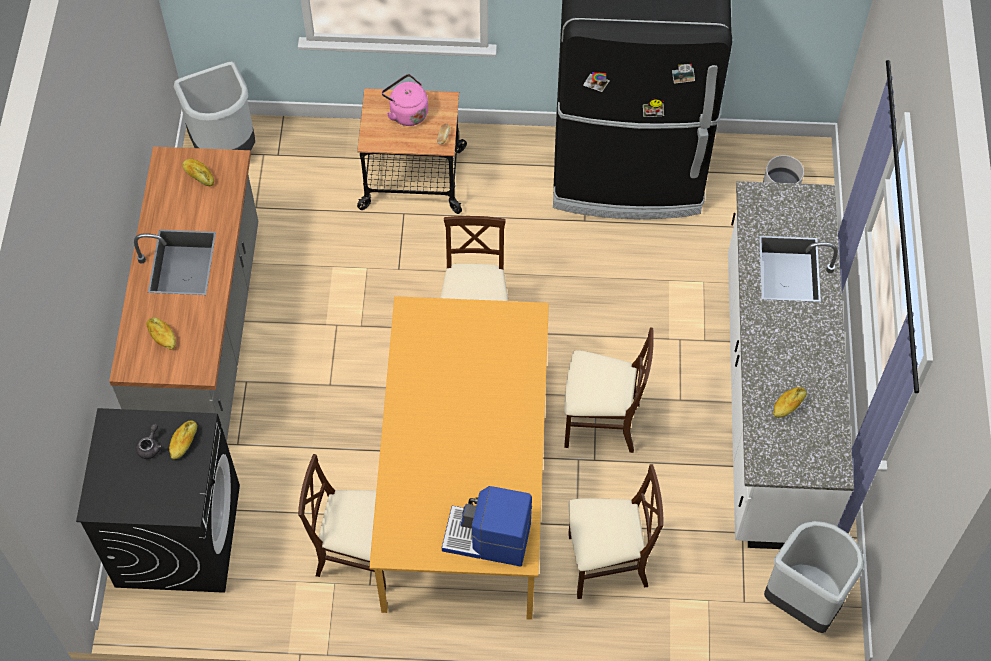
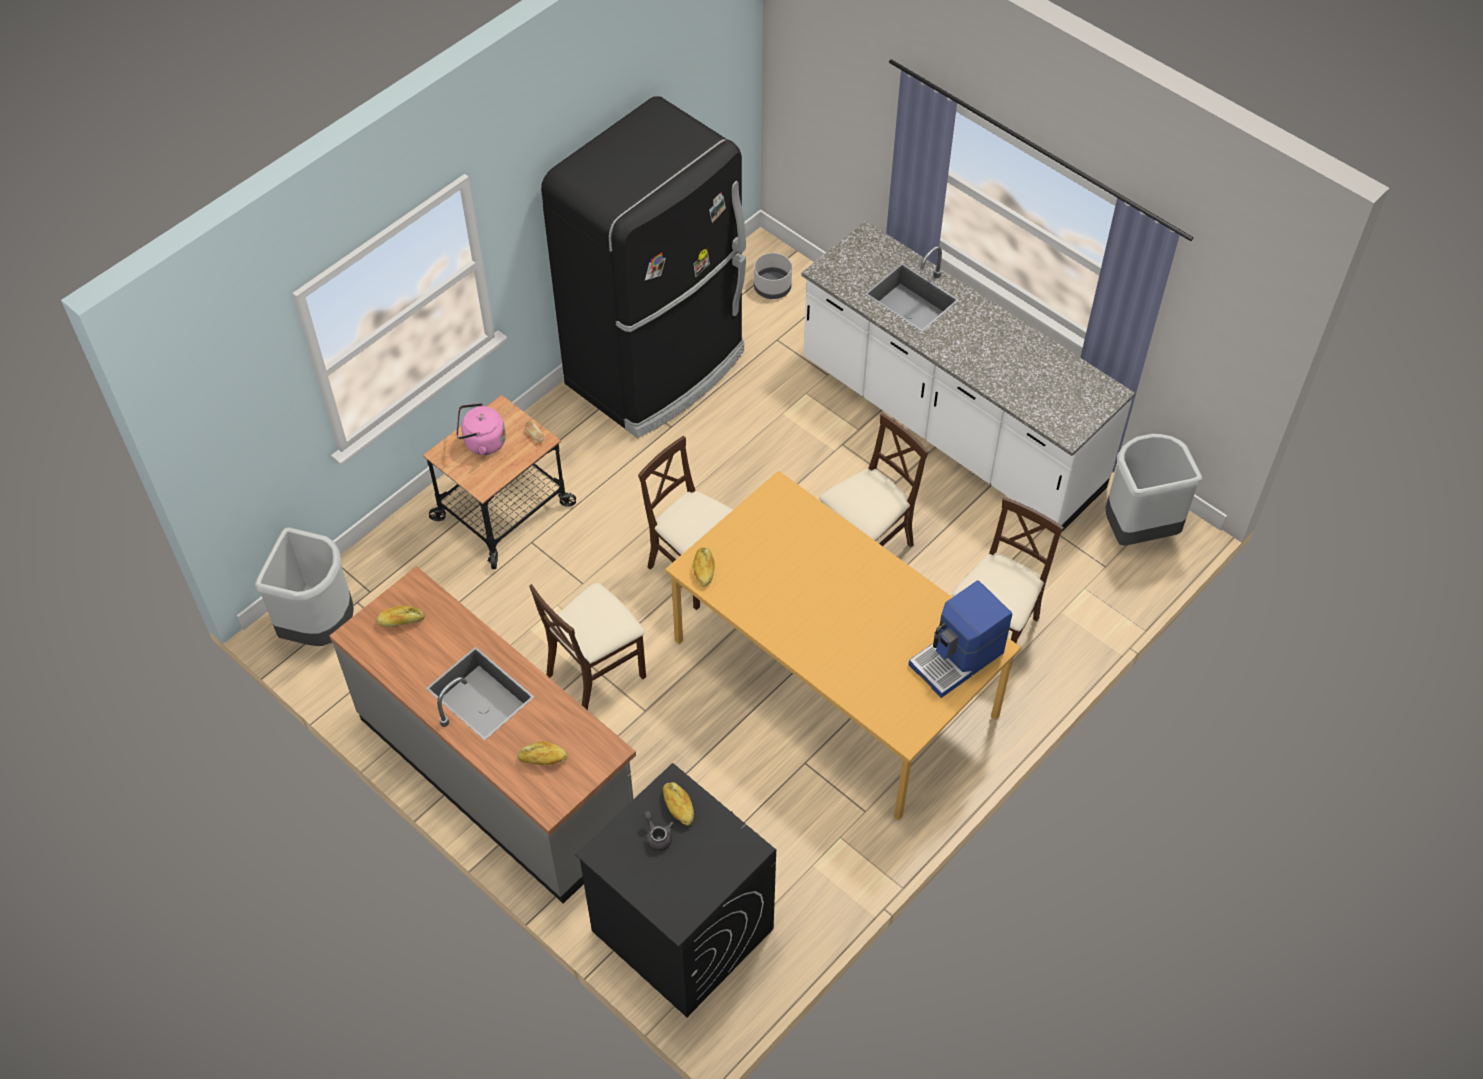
camera: 50 degrees left, 5 degrees down
(358, 554) = (829, 800): beige chair -> beige chair (596, 672)
(788, 405) = (1029, 380): bread -> bread (704, 569)

